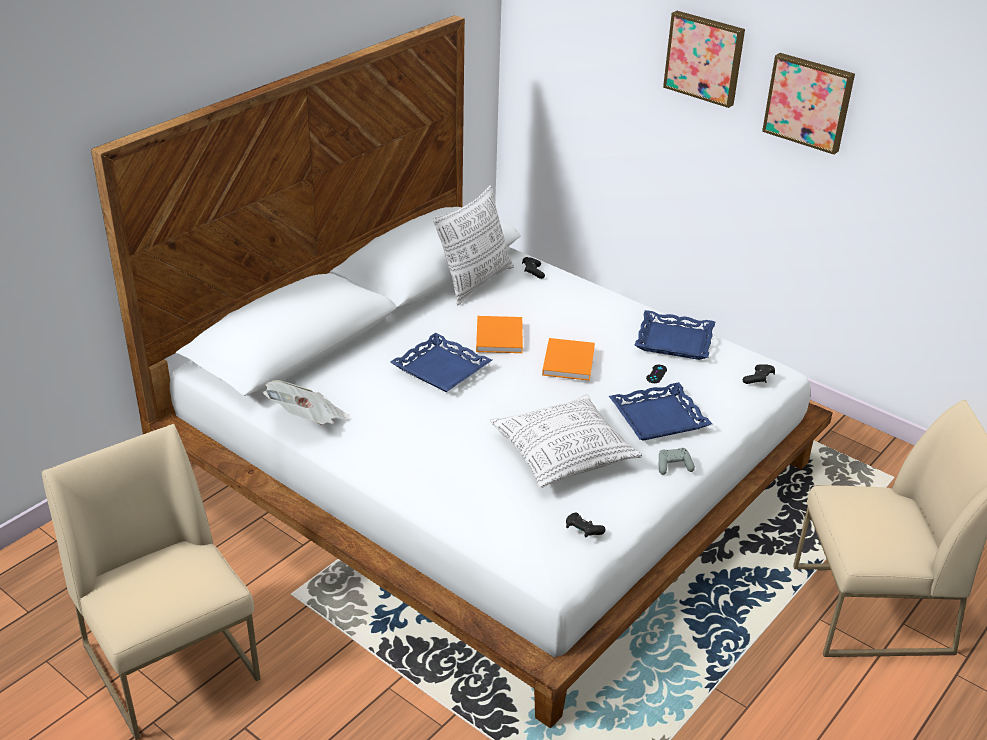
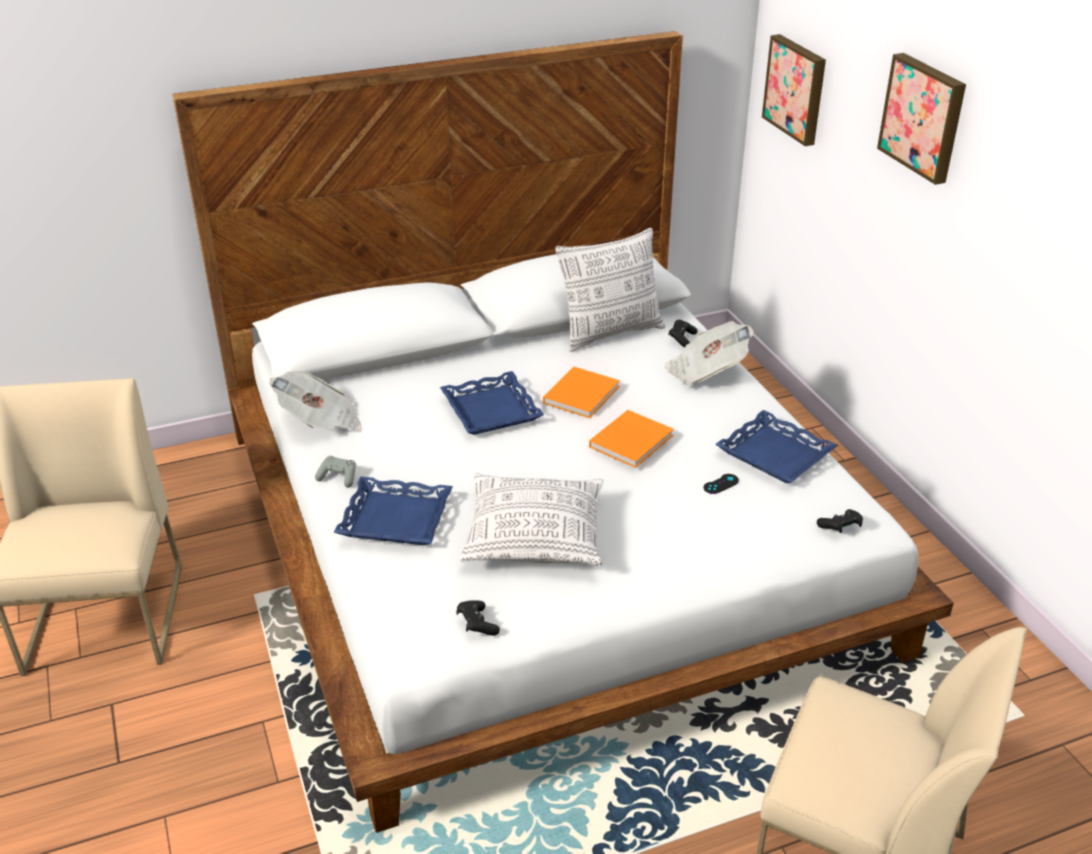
camera: 30 degrees right, 0 degrees up
(573, 293) = (706, 371): none -> newspaper
(658, 417) = (678, 532): blue tray -> blue tray (396, 518)
(673, 466) = (645, 591): grey game controller -> grey game controller (338, 477)
(809, 102) = (1021, 191): picture -> picture (796, 89)

